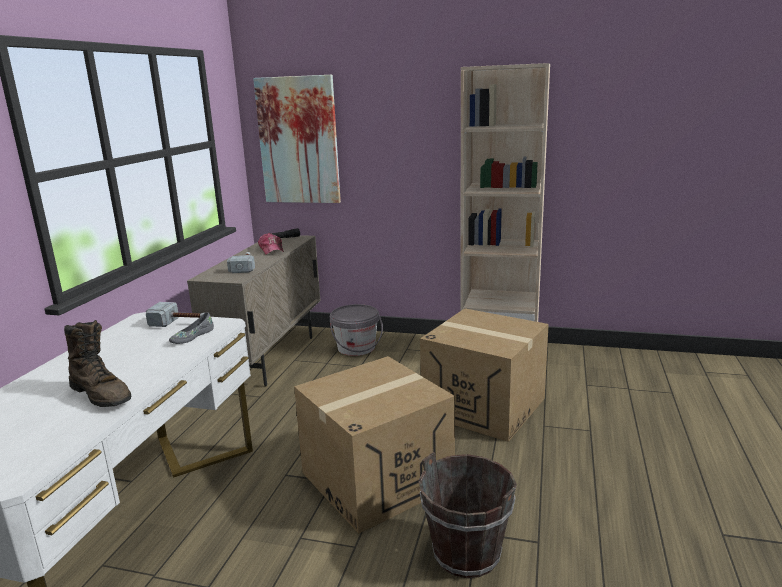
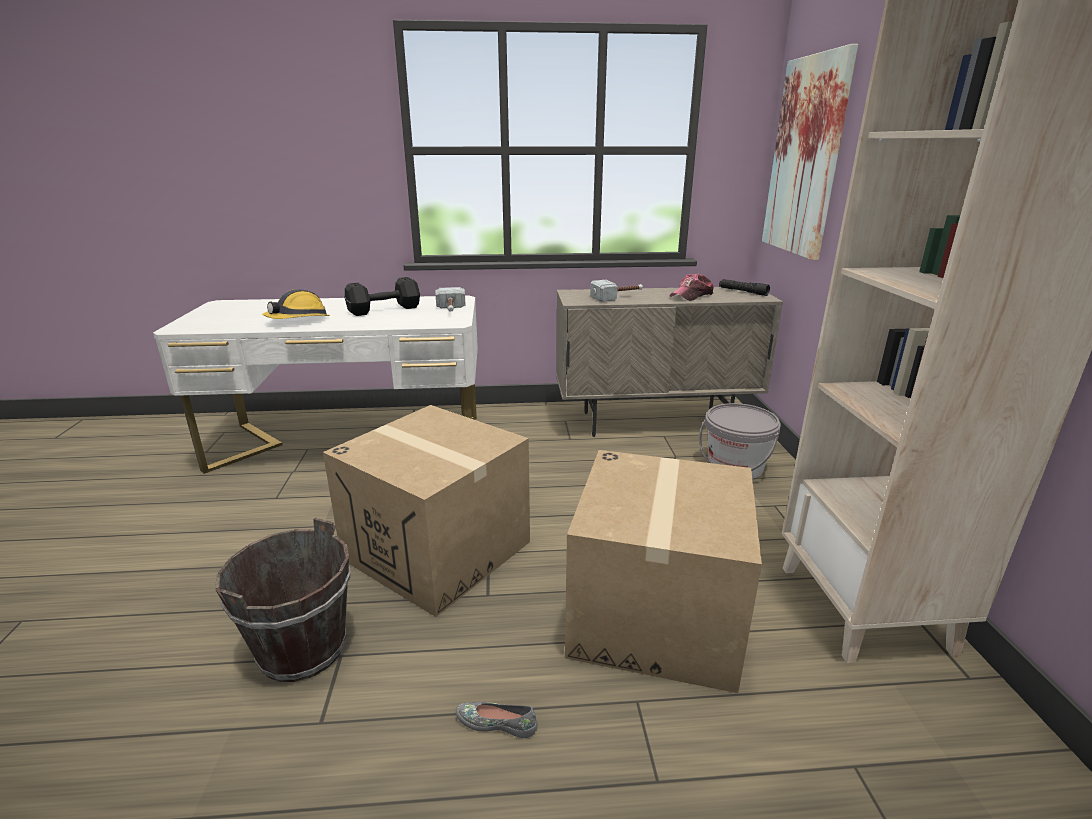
camera: 70 degrees right, 5 degrees up
(102, 395) = (298, 320): brown boot -> hard hat
(131, 350) = (386, 310): none -> black dumbbell
(191, 336) = (418, 319): grey shoe -> grey shoe (496, 722)

